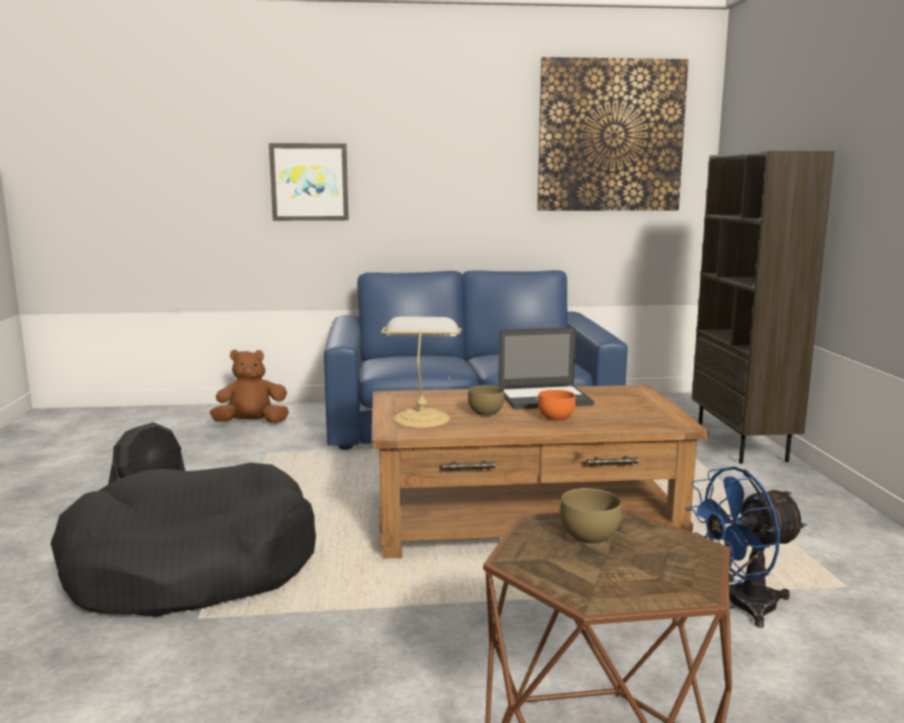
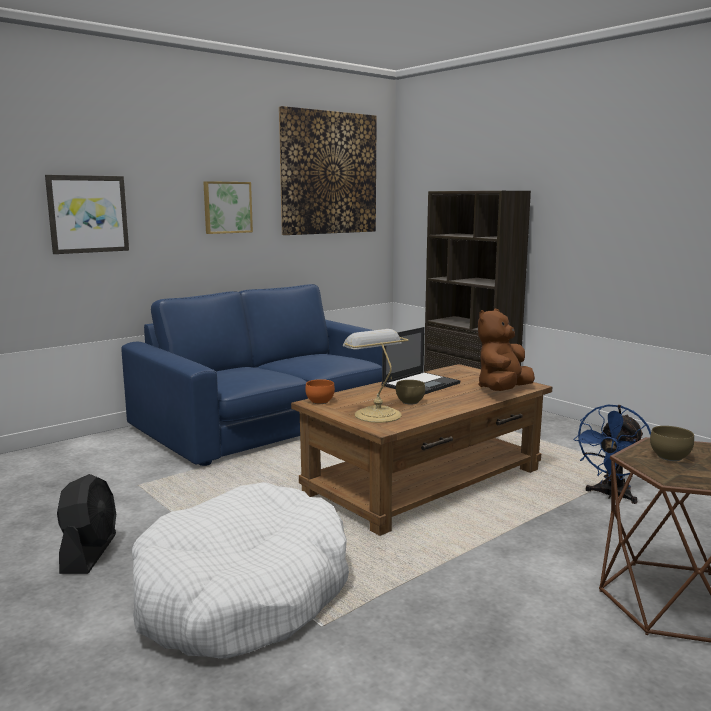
camera: 35 degrees left, 0 degrees up
(191, 567) = (242, 593): black dog bed -> white dog bed
(251, 423) = (73, 464): brown plush toy -> brown plush toy (503, 390)
(466, 177) = (227, 207): none -> picture
(554, 418) = (458, 396): orange bowl -> orange bowl (319, 402)

